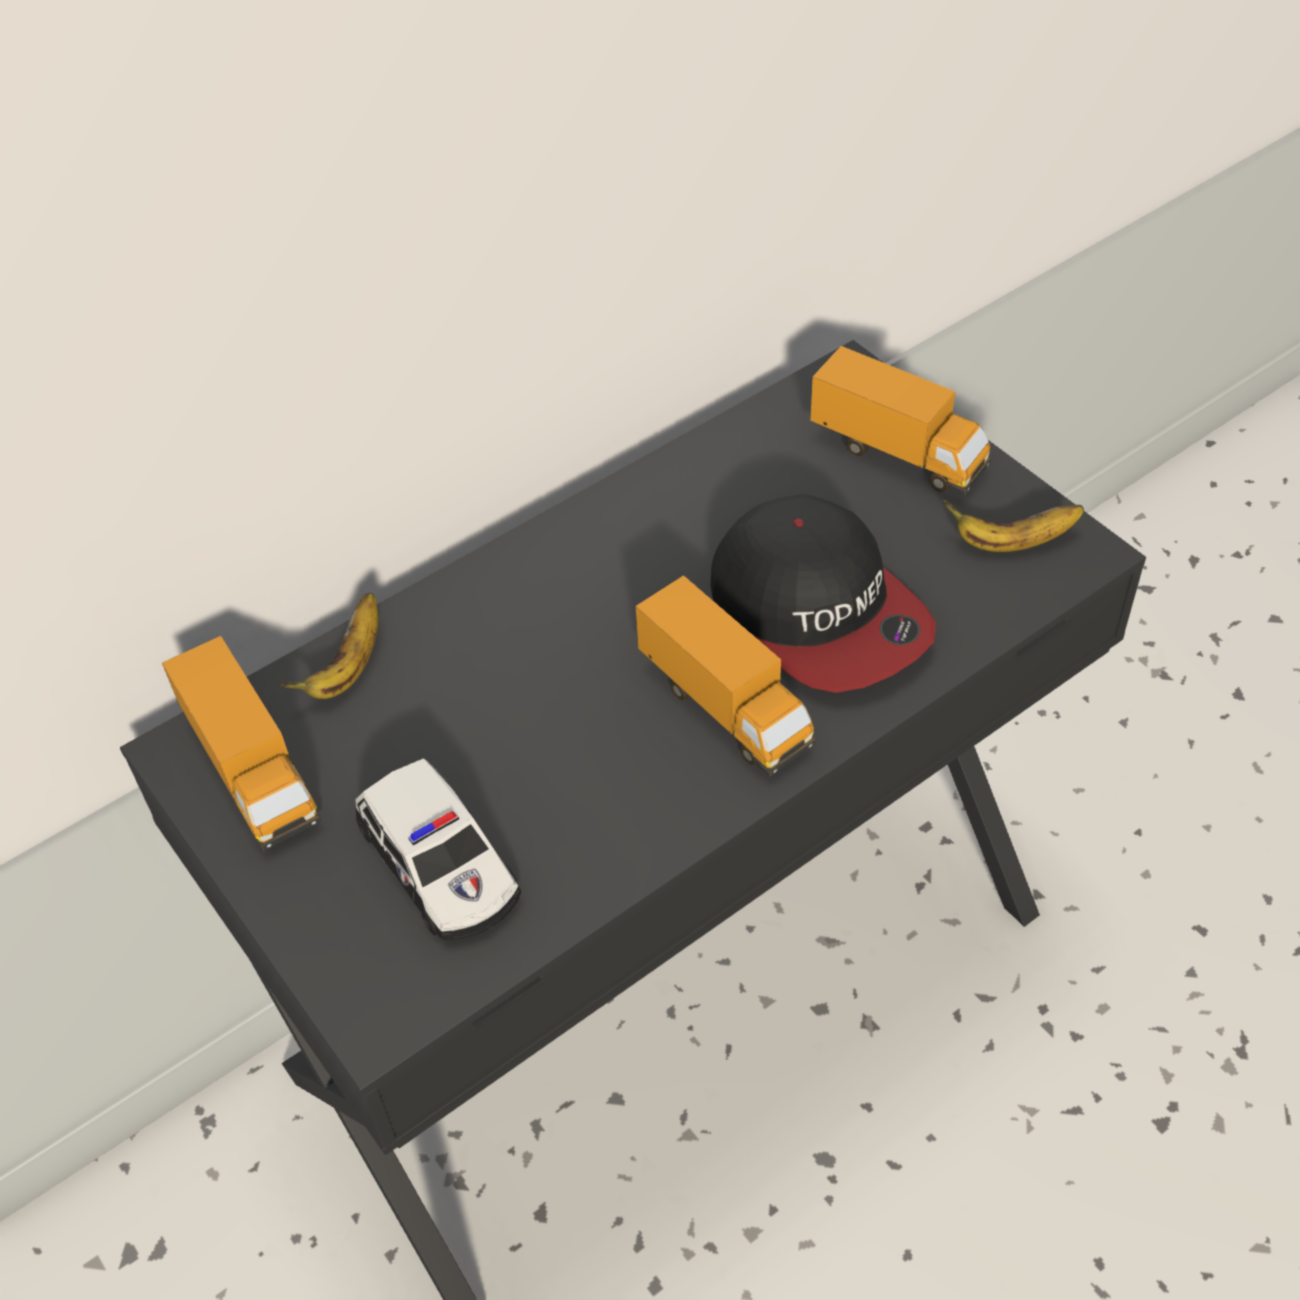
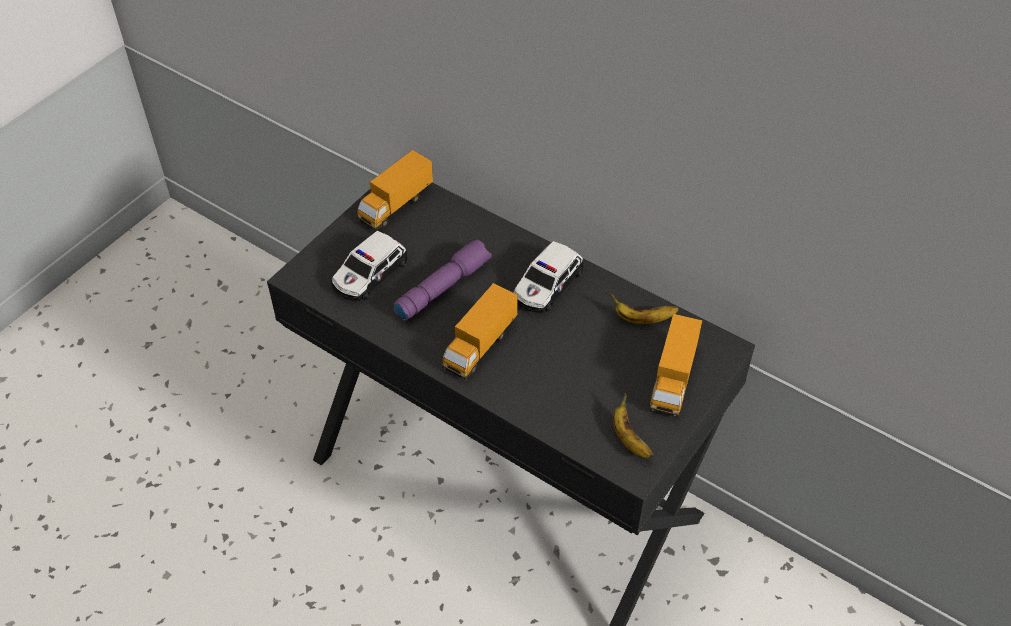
camera: 70 degrees right, 0 degrees up
(348, 668) = (458, 217): banana -> banana (642, 319)
(538, 736) = (442, 287): none -> purple flashlight
(608, 569) = (547, 285): none -> toy car
(819, 611) = (551, 368): cap -> none

